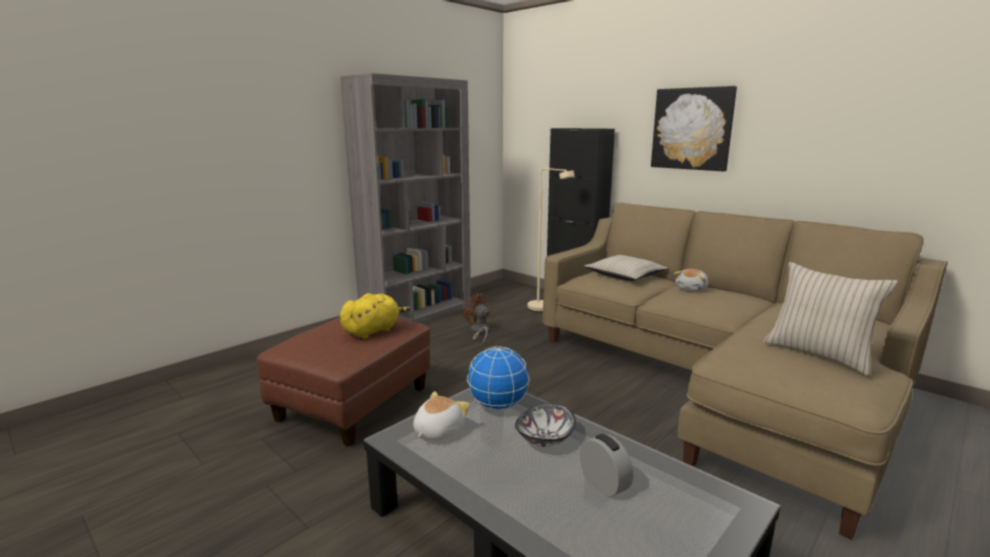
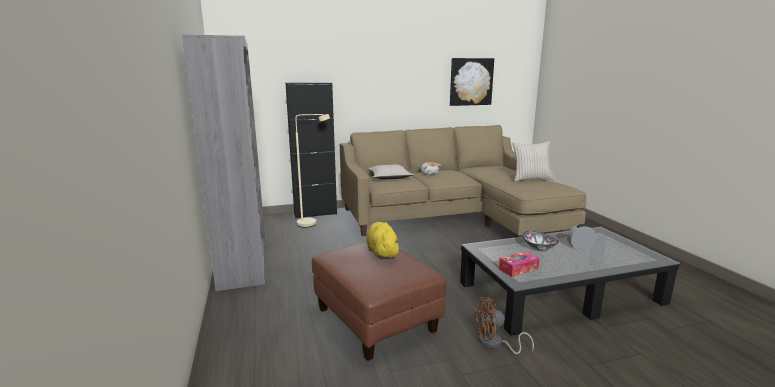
camera: 60 degrees left, 0 degrees up
(437, 431) = (518, 269): plush toy -> tissue box
(479, 332) = (316, 251): brown fan -> brown fan (495, 343)
(497, 405) = (498, 250): globe -> none
(692, 129) = (382, 81): picture -> picture (471, 82)

